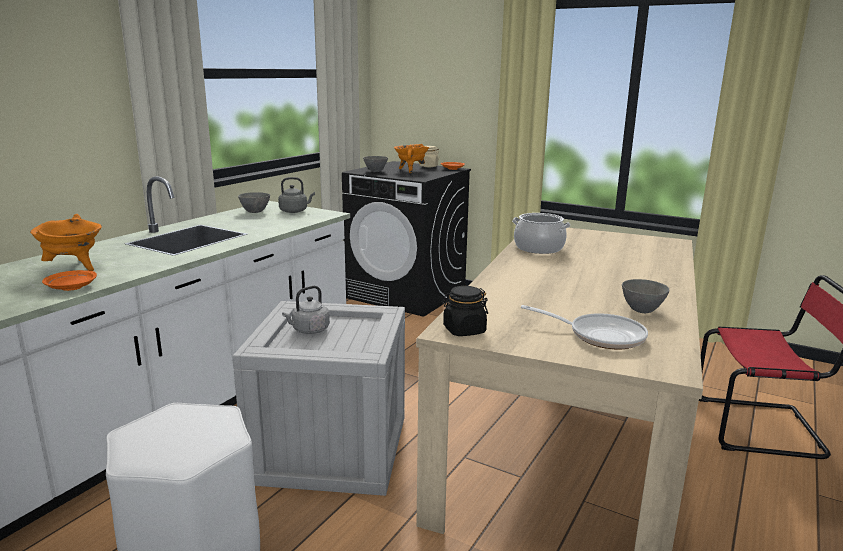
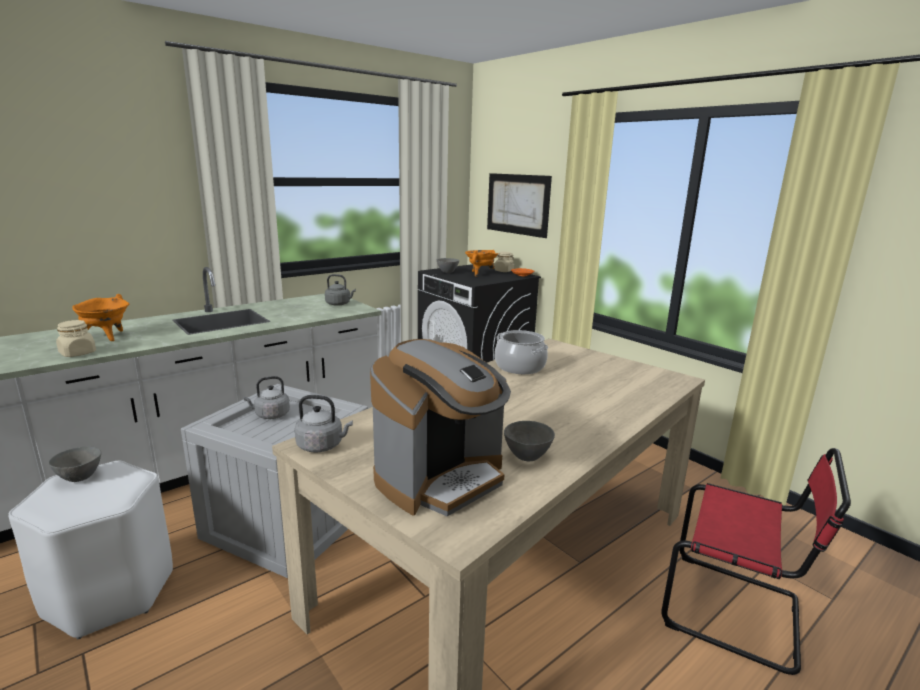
camera: 20 degrees right, 0 degrees up
(71, 287) = (78, 353): orange plate -> beige jar
(255, 212) = (308, 301): grey bowl -> grey bowl (80, 478)
(436, 95) = (517, 204): none -> picture
(464, 330) = (322, 446): black jar -> grey kettle
(600, 335) = (441, 478): frying pan -> coffee machine

